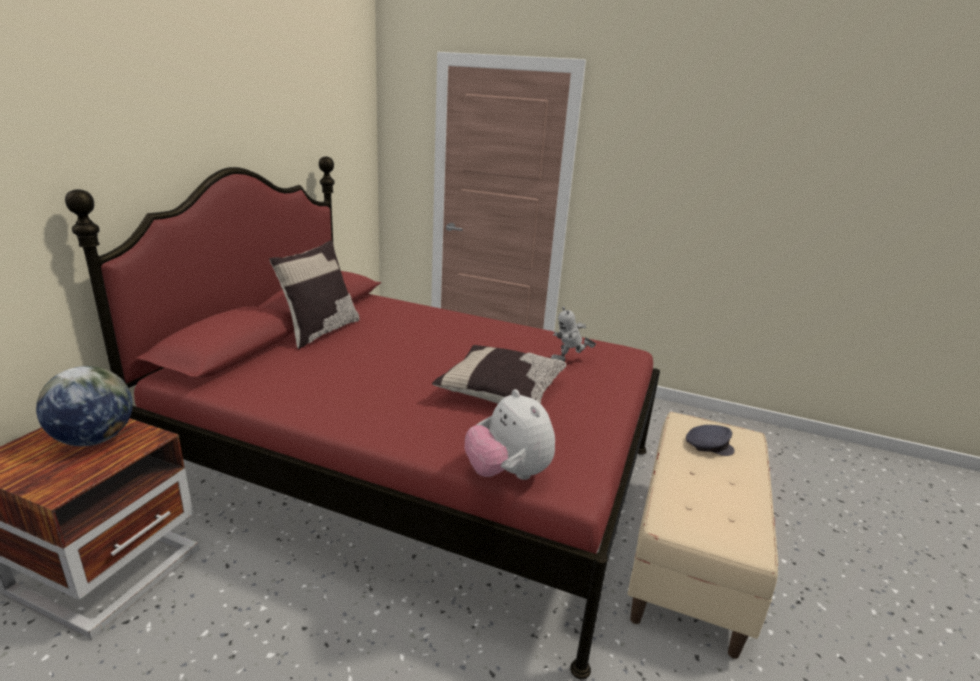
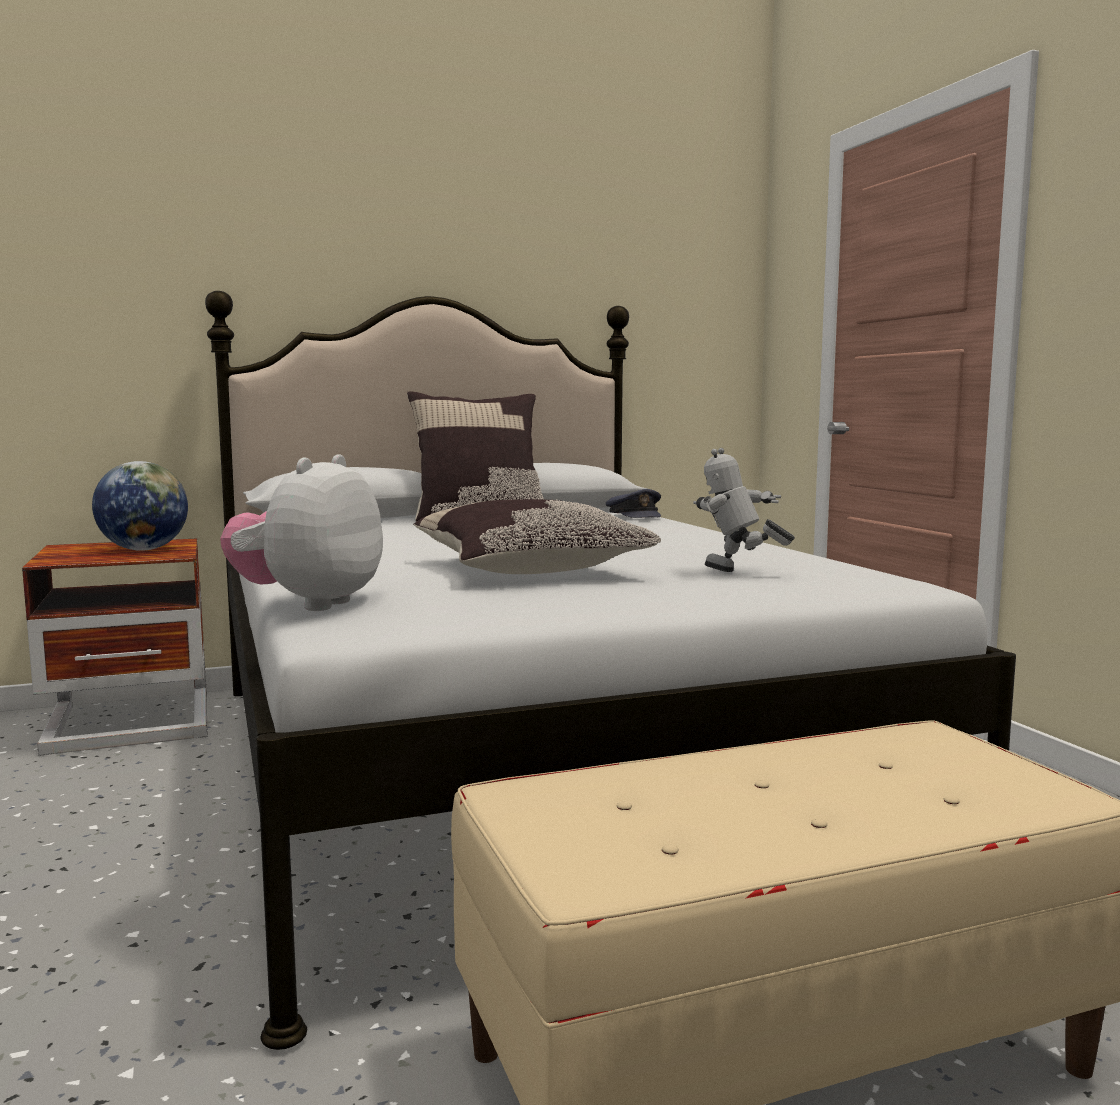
camera: 50 degrees right, 15 degrees down
(418, 475) = (520, 767): red bed -> white bed
(707, 445) = (896, 770): grey cap -> grey cap (635, 515)

